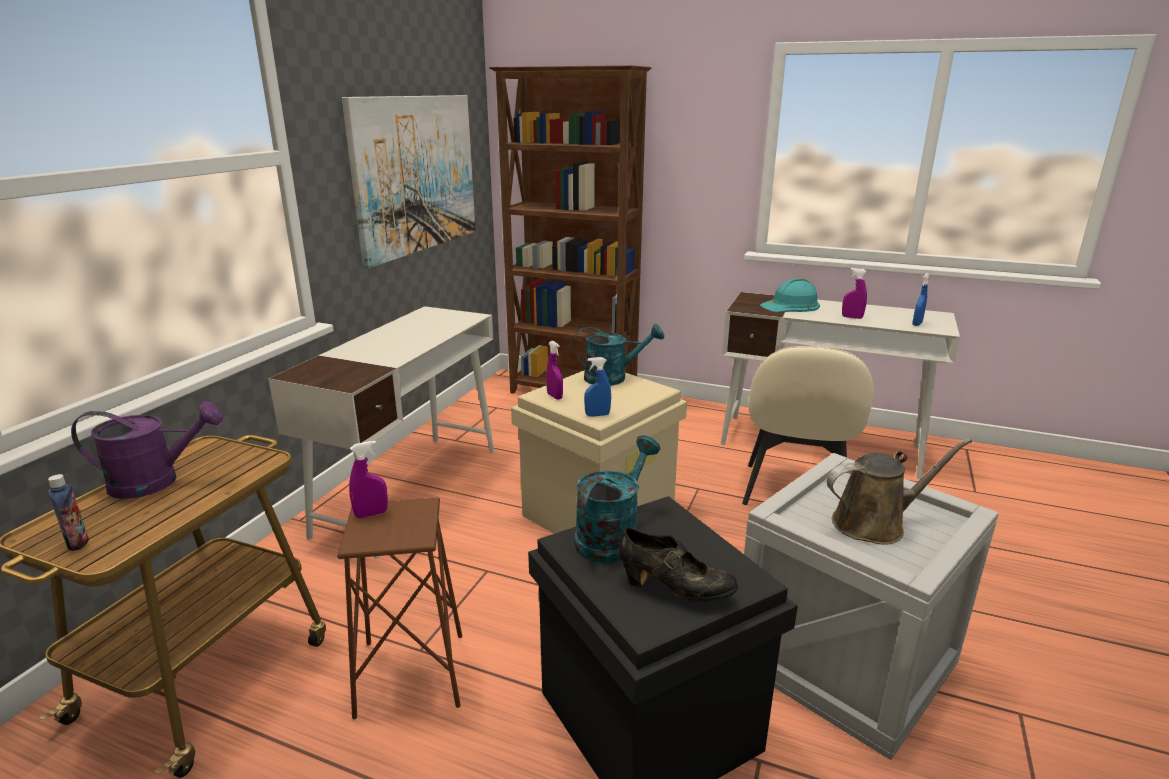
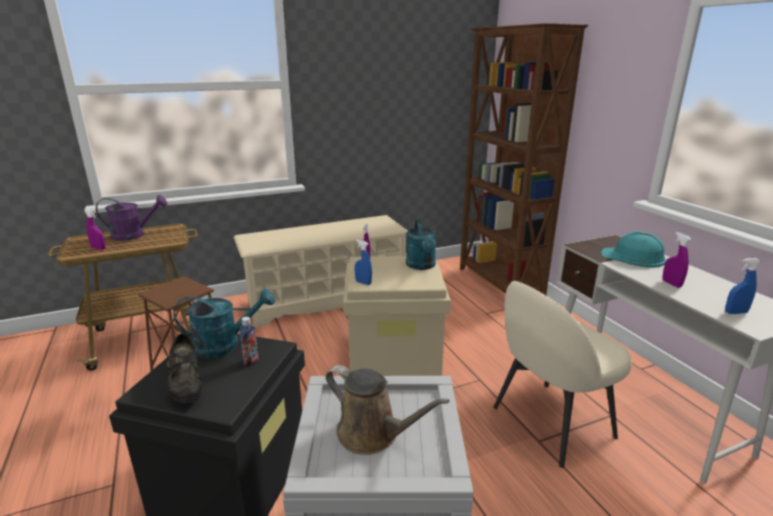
camera: 45 degrees right, 0 degrees up
(78, 543) = (78, 247): bottle -> bottle (251, 361)
(156, 481) = (134, 235): purple watering can -> purple watering can turned 45 degrees counterclockwise
(371, 514) = (179, 283): purple spray bottle -> purple spray bottle (98, 248)
(411, 489) = (326, 300): white desk -> beige shoe rack
(416, 174) = (402, 102): picture -> none
(613, 378) = (422, 266): turquoise watering can -> turquoise watering can turned 45 degrees clockwise

